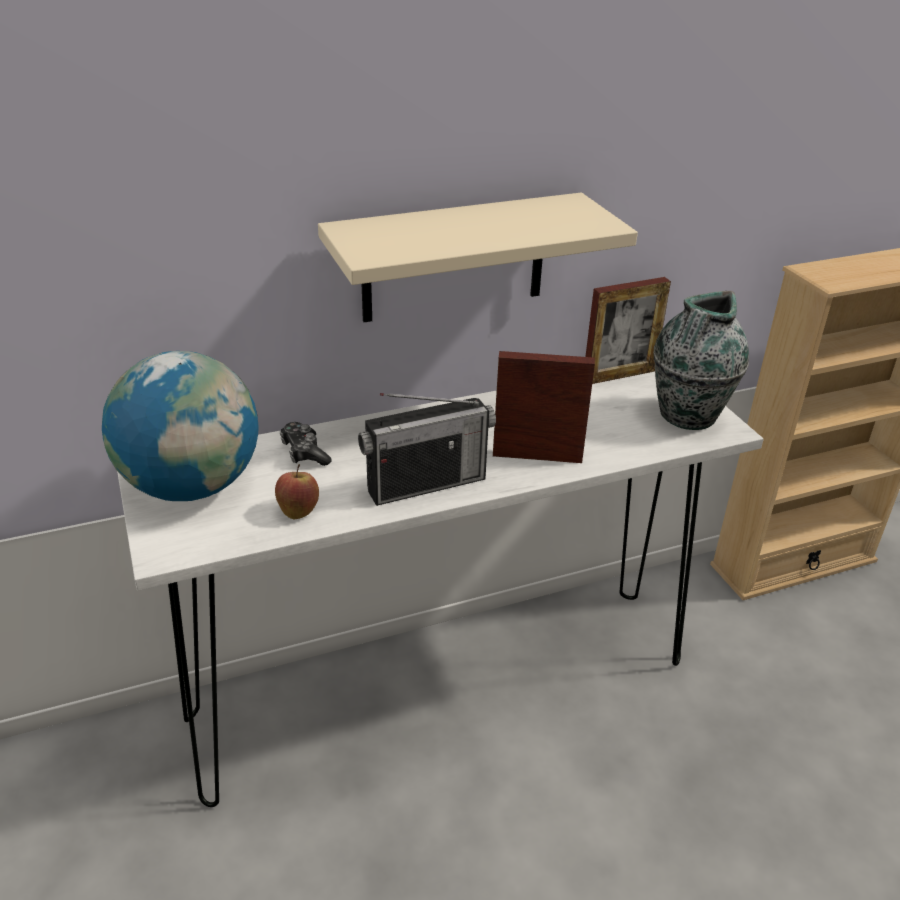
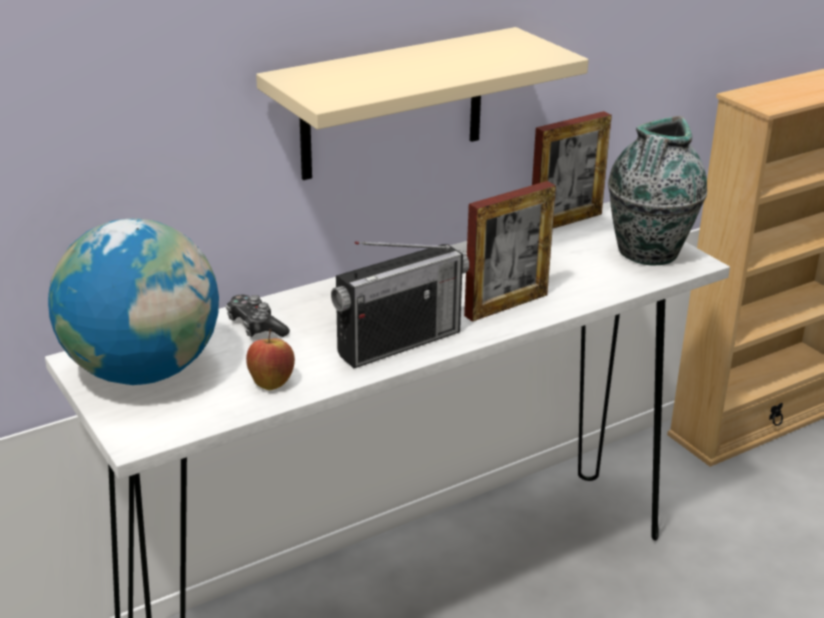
camera: 10 degrees left, 5 degrees down
(537, 456) = (506, 305): picture frame -> picture frame turned 150 degrees clockwise

